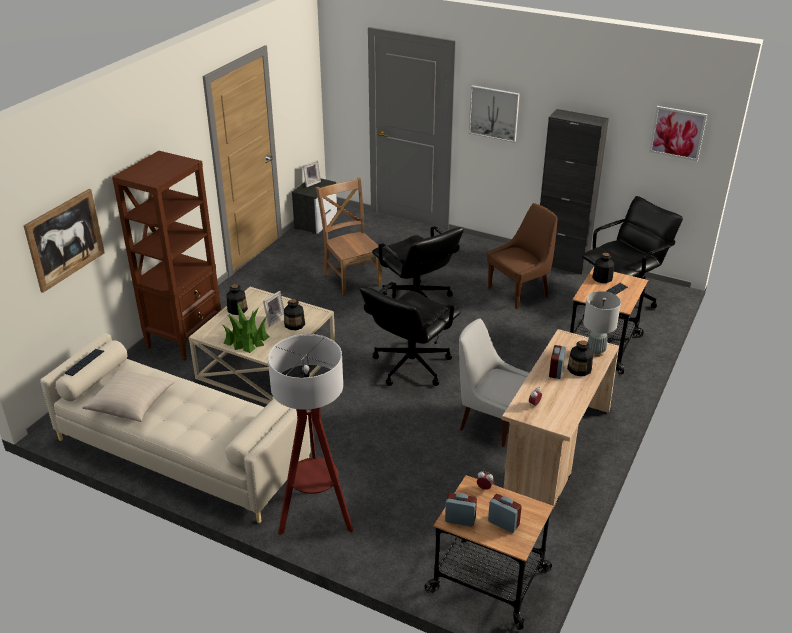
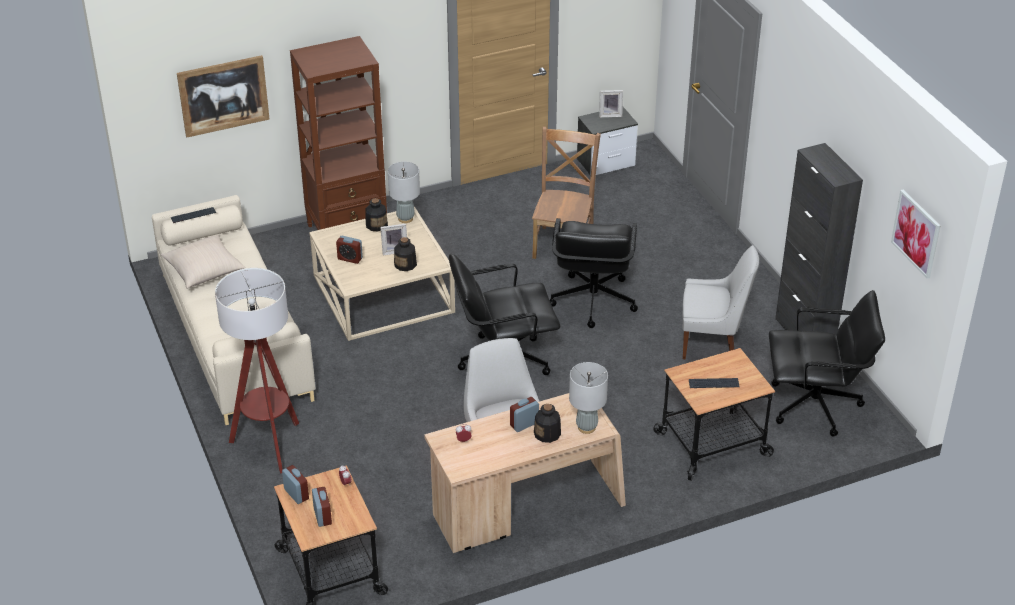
camera: 40 degrees right, 5 degrees up
(246, 339) = (350, 258): potted plant -> alarm clock
(253, 296) = (405, 218): none -> grey table lamp
(494, 113) = (781, 117): picture -> none
(519, 291) = (712, 343): brown chair -> white chair
(602, 278) = (728, 364): bottle -> none

